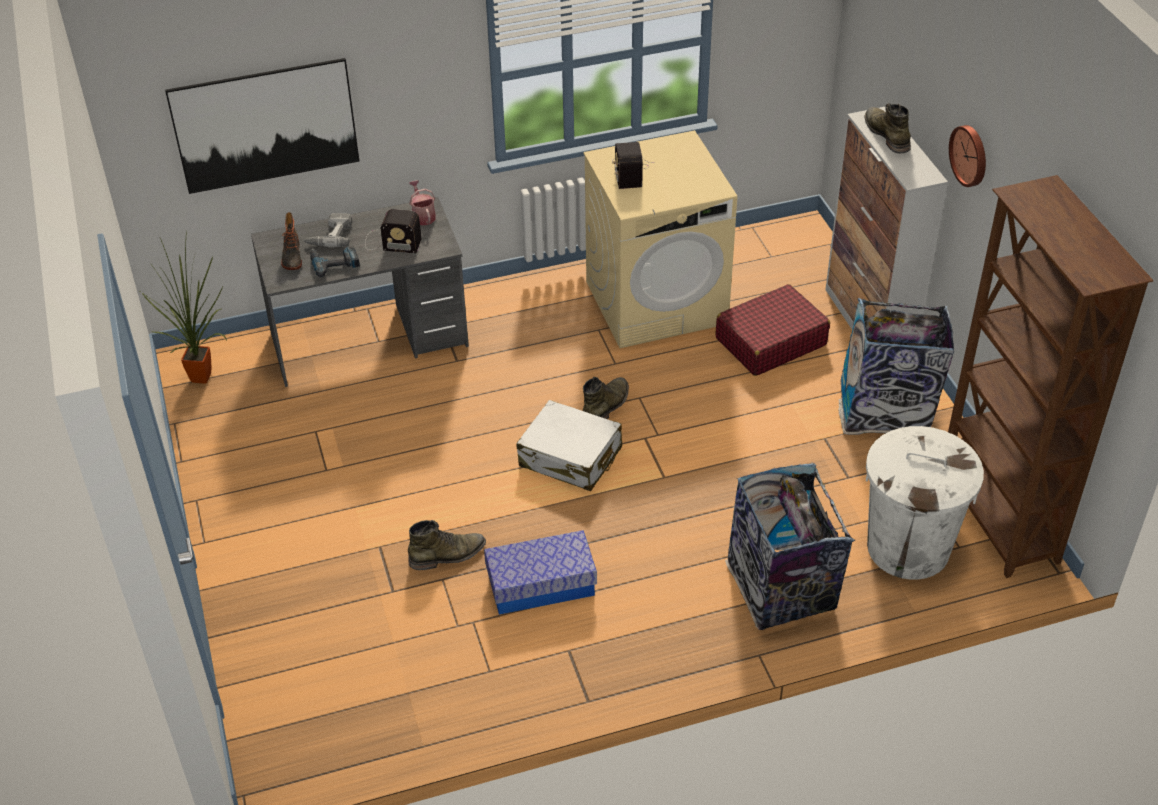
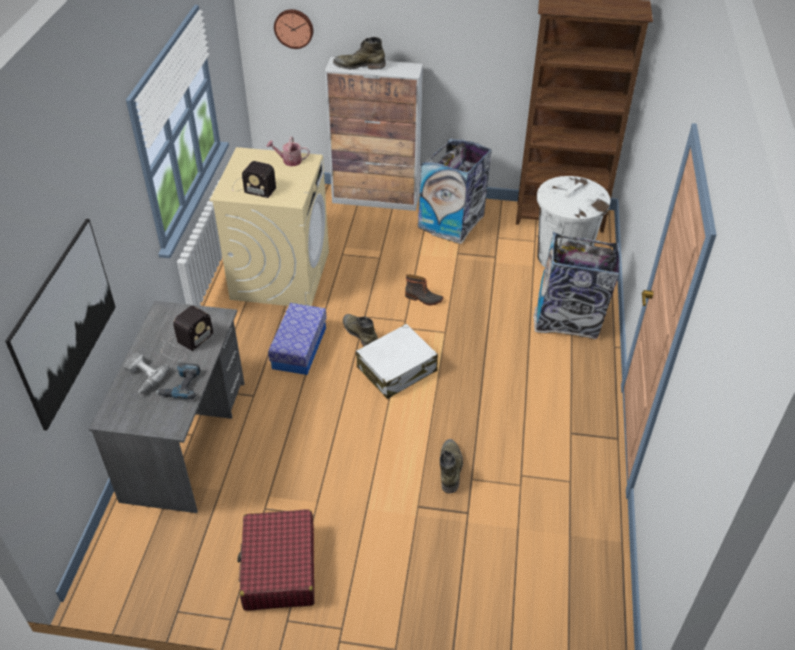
camera: 65 degrees left, 0 degrees up
(205, 378) = (138, 570): potted plant -> none
(291, 257) = (147, 410): boot -> boot (423, 299)
(422, 215) = (170, 316): watering can -> watering can (289, 161)
(541, 584) = (506, 426): storage box -> storage box (299, 348)
(770, 342) = (359, 241): red suitcase -> red suitcase (279, 568)
(970, 155) = (436, 36): wall clock -> wall clock (294, 28)

